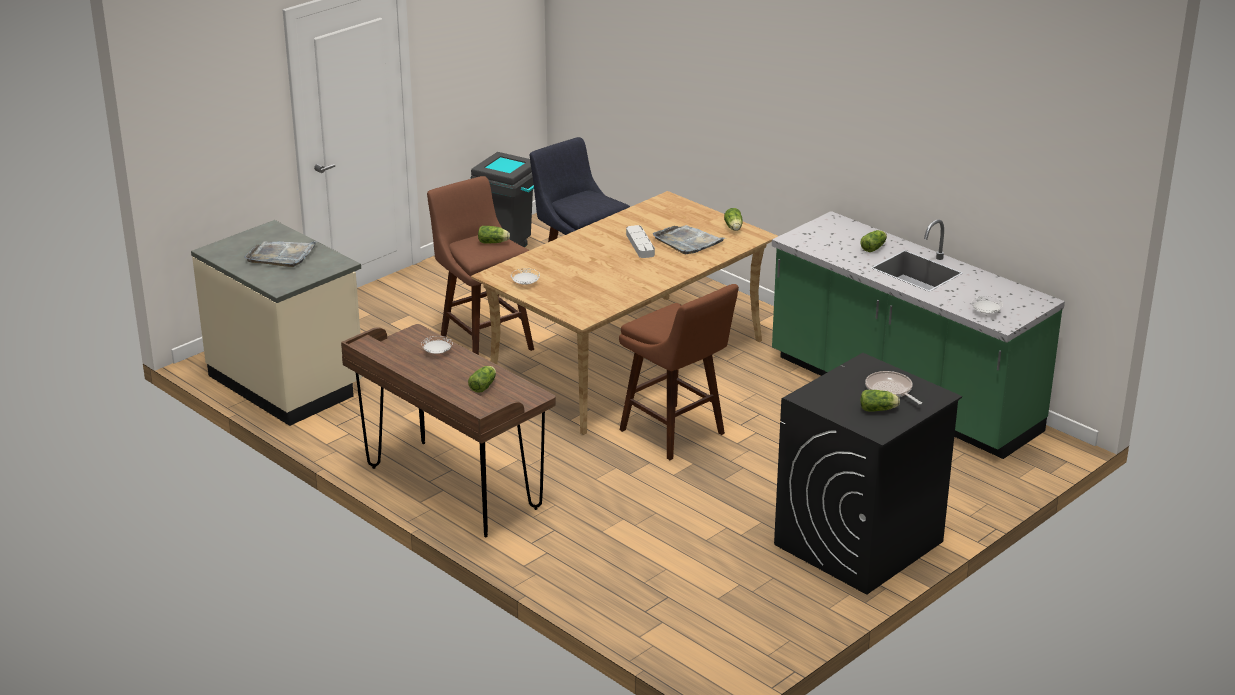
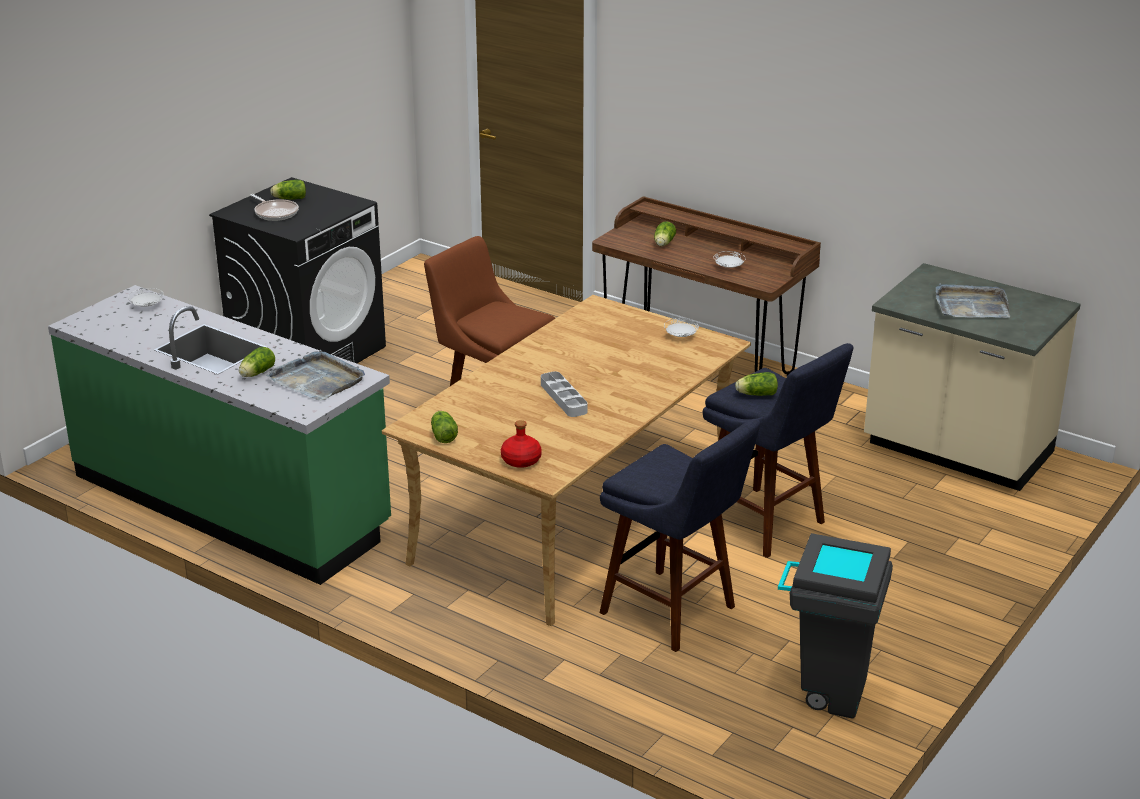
camera: 170 degrees right, 0 degrees up
(483, 342) = (768, 525): brown stool -> blue stool
(683, 209) = (521, 460): none -> red bottle
(687, 241) = (502, 408): grey tray -> grey tray (317, 379)

